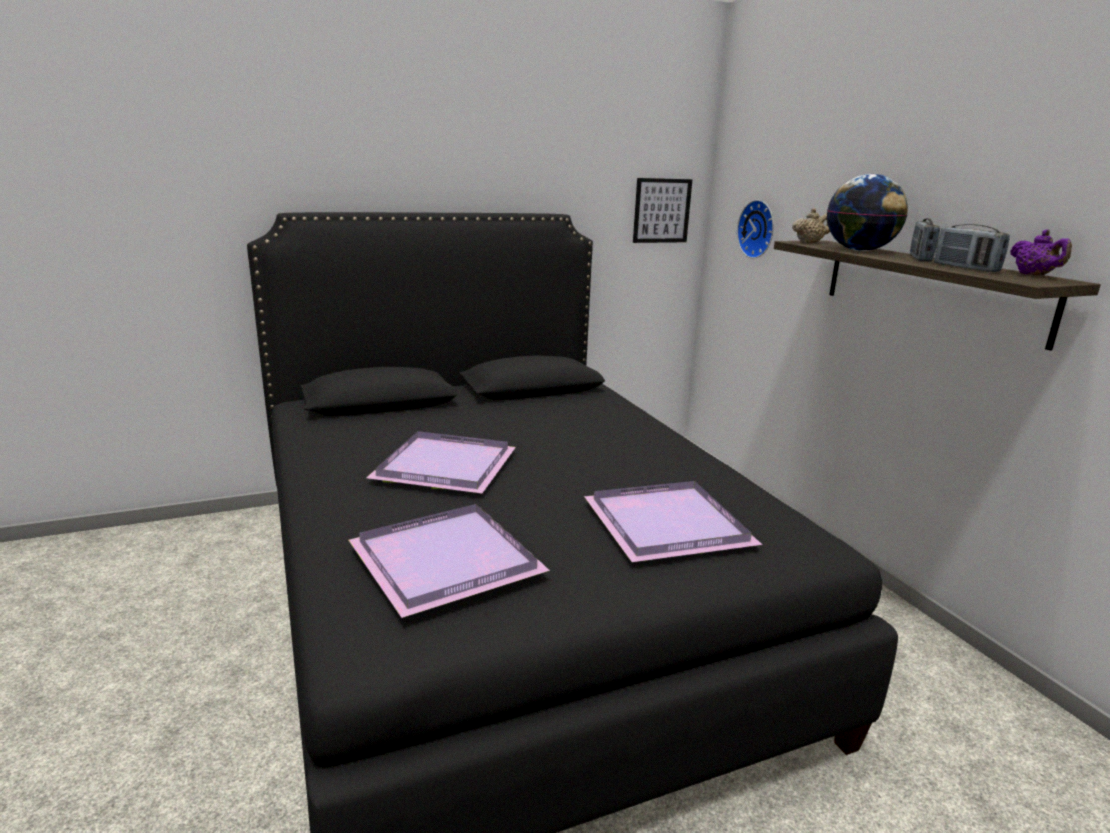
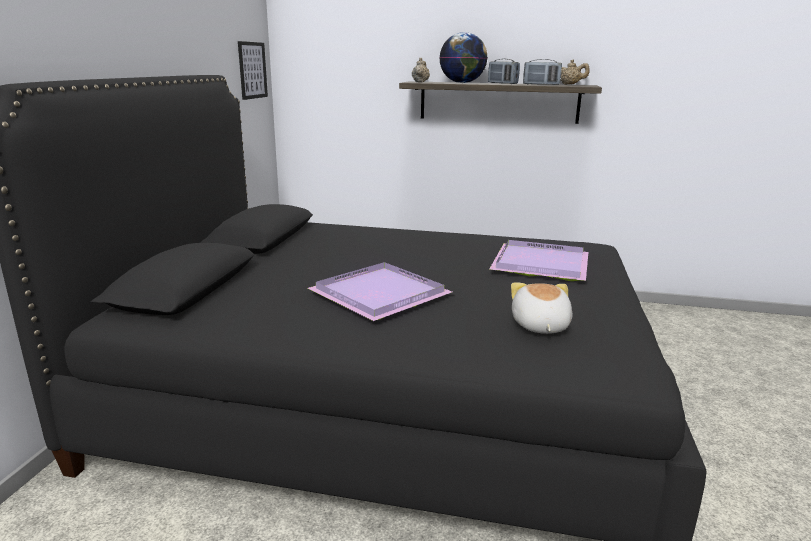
camera: 55 degrees left, 0 degrees up
(442, 560) = (539, 326): purple tray -> plush toy
(758, 229) = (339, 79): wall clock -> none
(1034, 275) = (570, 84): purple teapot -> beige teapot

